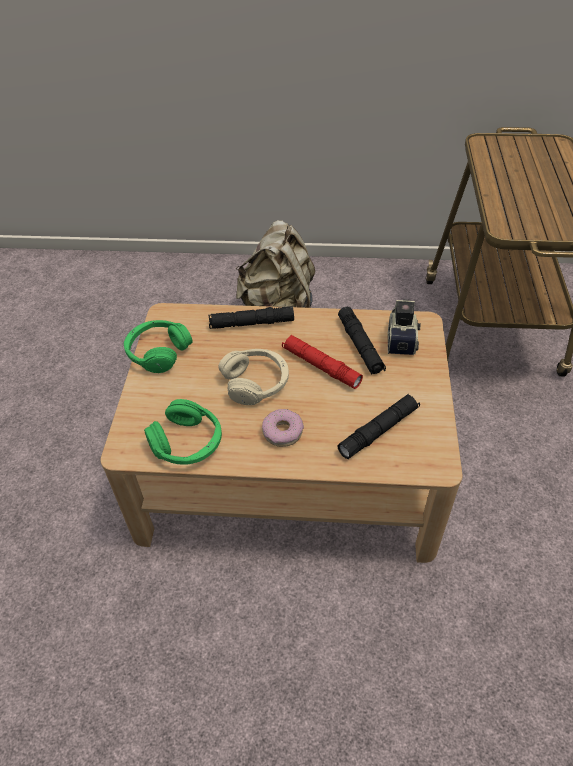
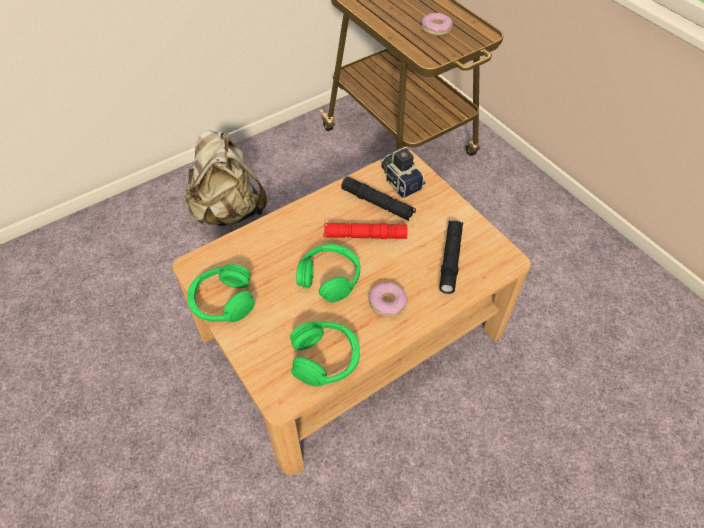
camera: 40 degrees left, 5 degrees up
(251, 323) = (277, 231): black flashlight -> none
(256, 383) = (330, 277): beige headphones -> green headphones
(544, 205) = (436, 29): none -> donut

